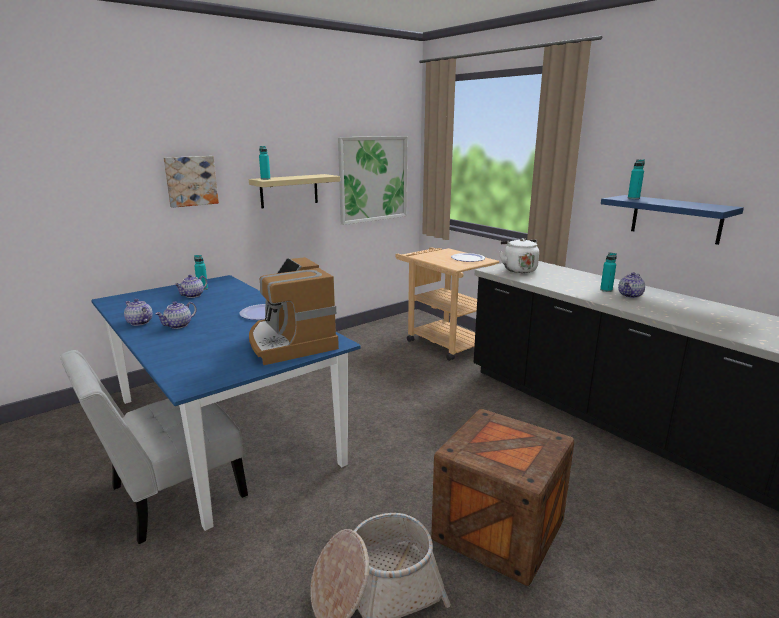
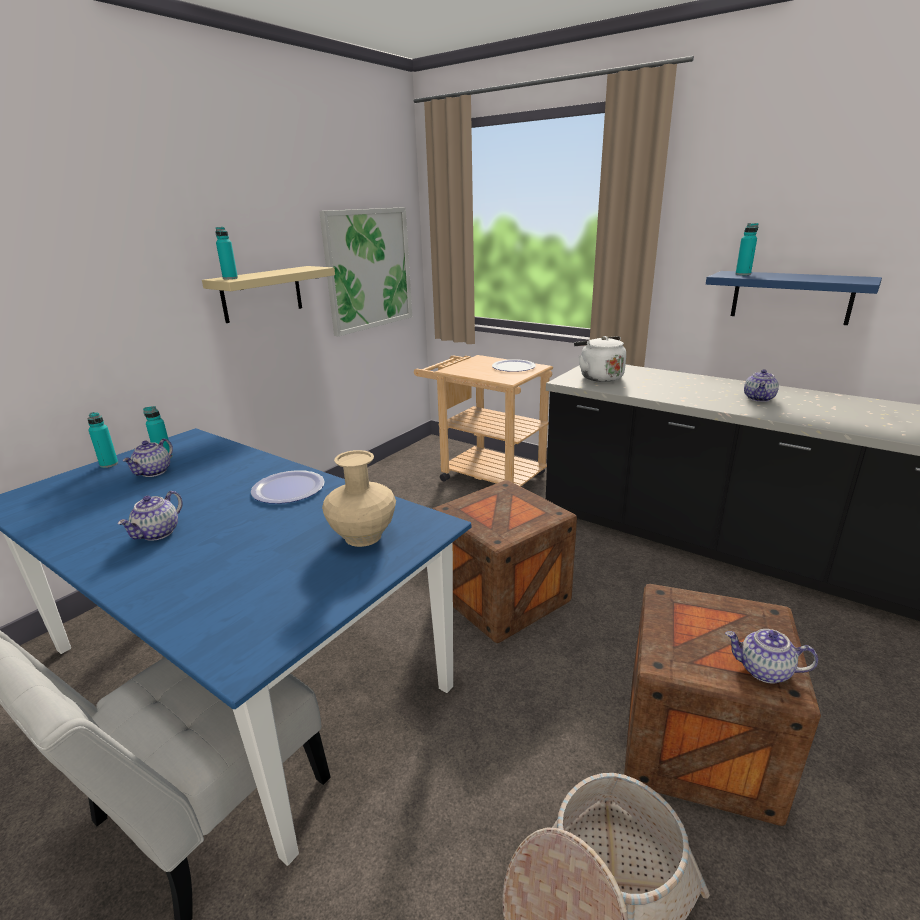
camera: 15 degrees left, 5 degrees up
(139, 322) = (83, 538): teapot -> teapot (764, 671)
(191, 181) = (112, 288): picture -> none
(290, 342) = (364, 536): coffee machine -> beige vase
(410, 420) = (502, 597): none -> crate
(606, 290) = (725, 394): turquoise bottle -> turquoise bottle (109, 464)

